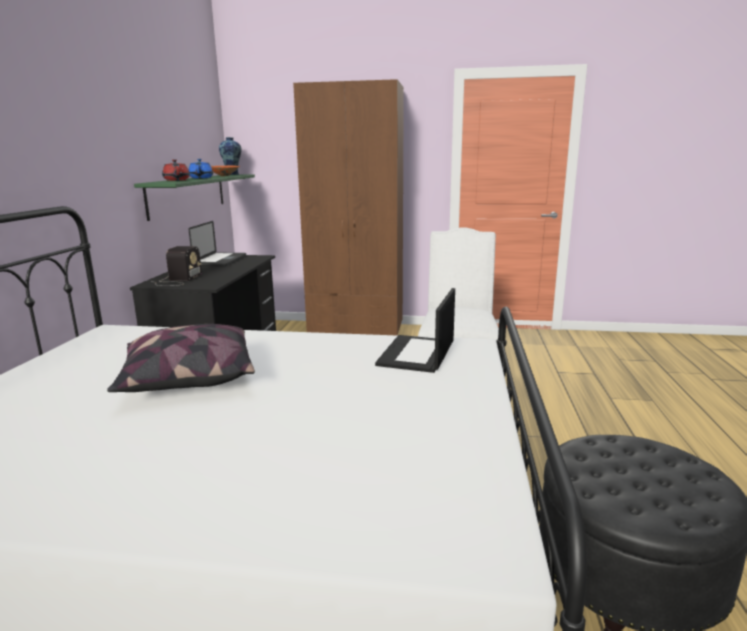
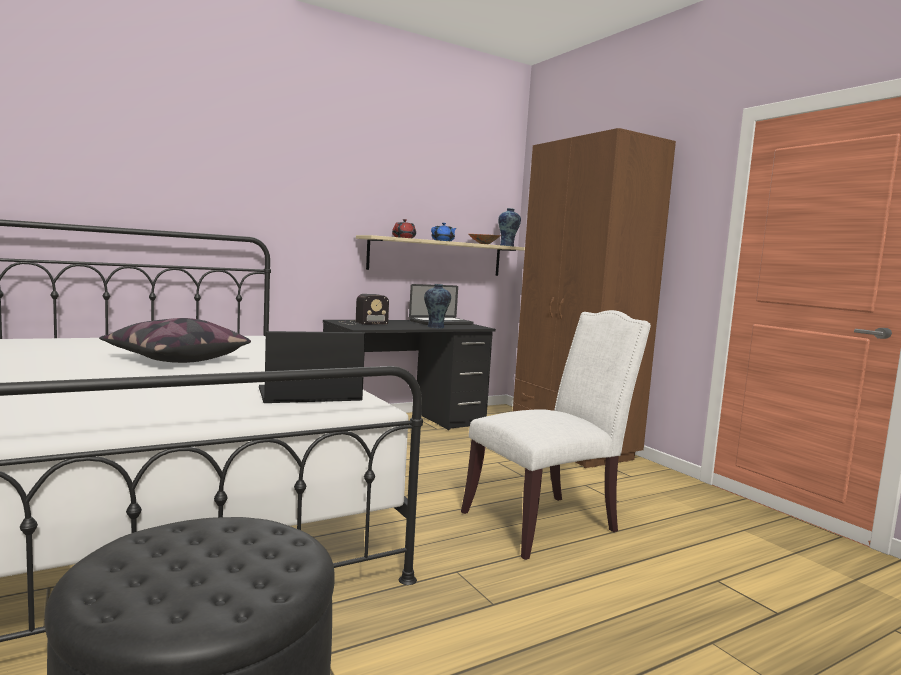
camera: 50 degrees right, 10 degrees down
(188, 195) = (436, 257): green shelf -> beige shelf
(242, 266) = (435, 327): none -> vase

